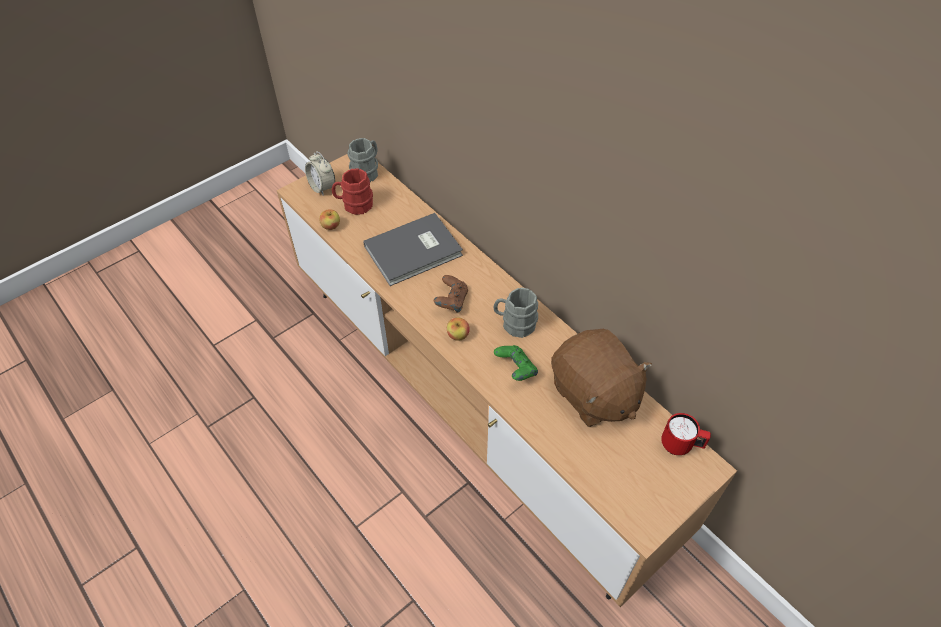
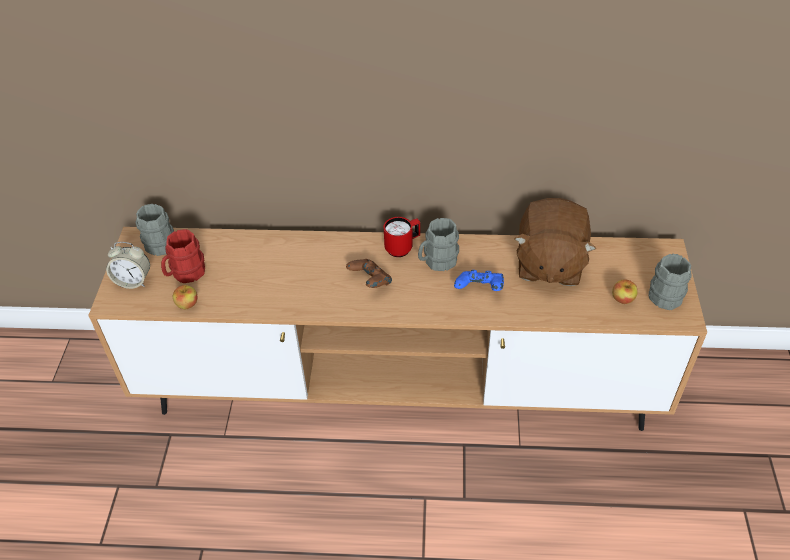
camera: 45 degrees left, 5 degrees down
(415, 252) = (291, 269): grey book -> none
(458, 335) = (408, 301): apple -> apple (622, 299)
(515, 370) = (479, 290): green game controller -> blue game controller
(593, 394) = (549, 263): brown plush toy -> brown plush toy turned 90 degrees clockwise
(656, 498) = (666, 292): none -> grey mug
(681, 445) = (637, 250): red mug -> red mug (402, 248)

